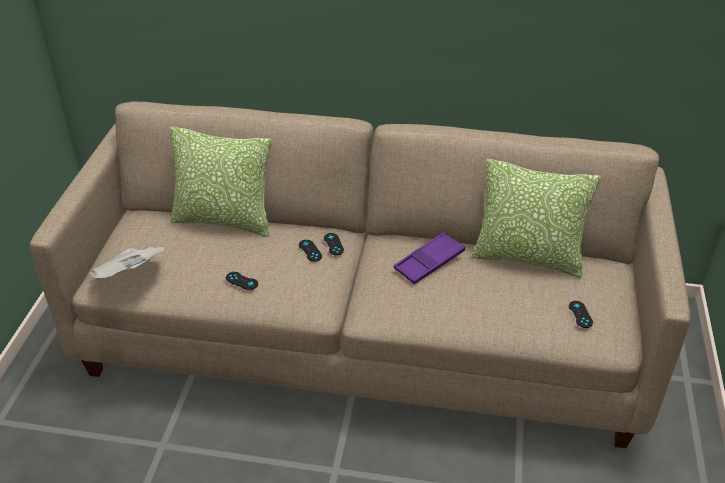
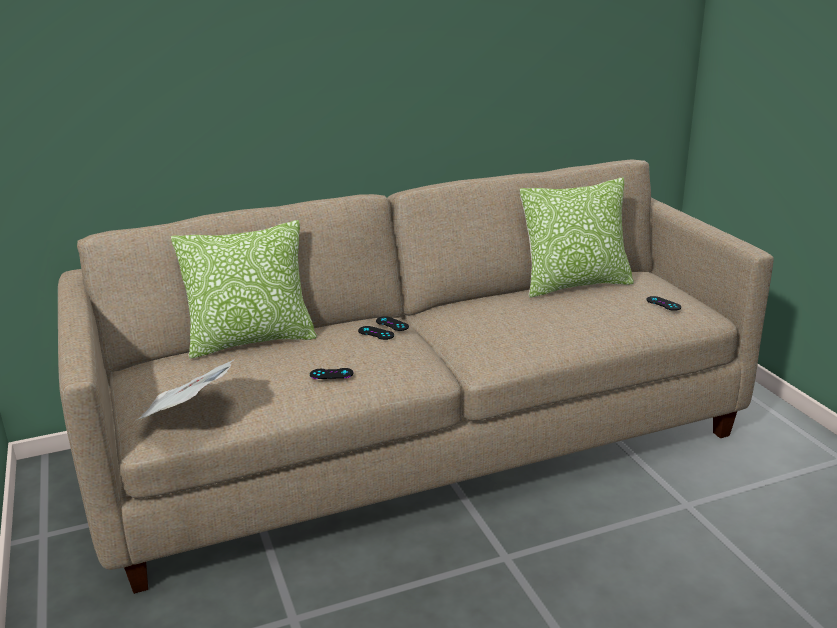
camera: 30 degrees left, 15 degrees down
(429, 262) = (498, 310): purple tray -> none

